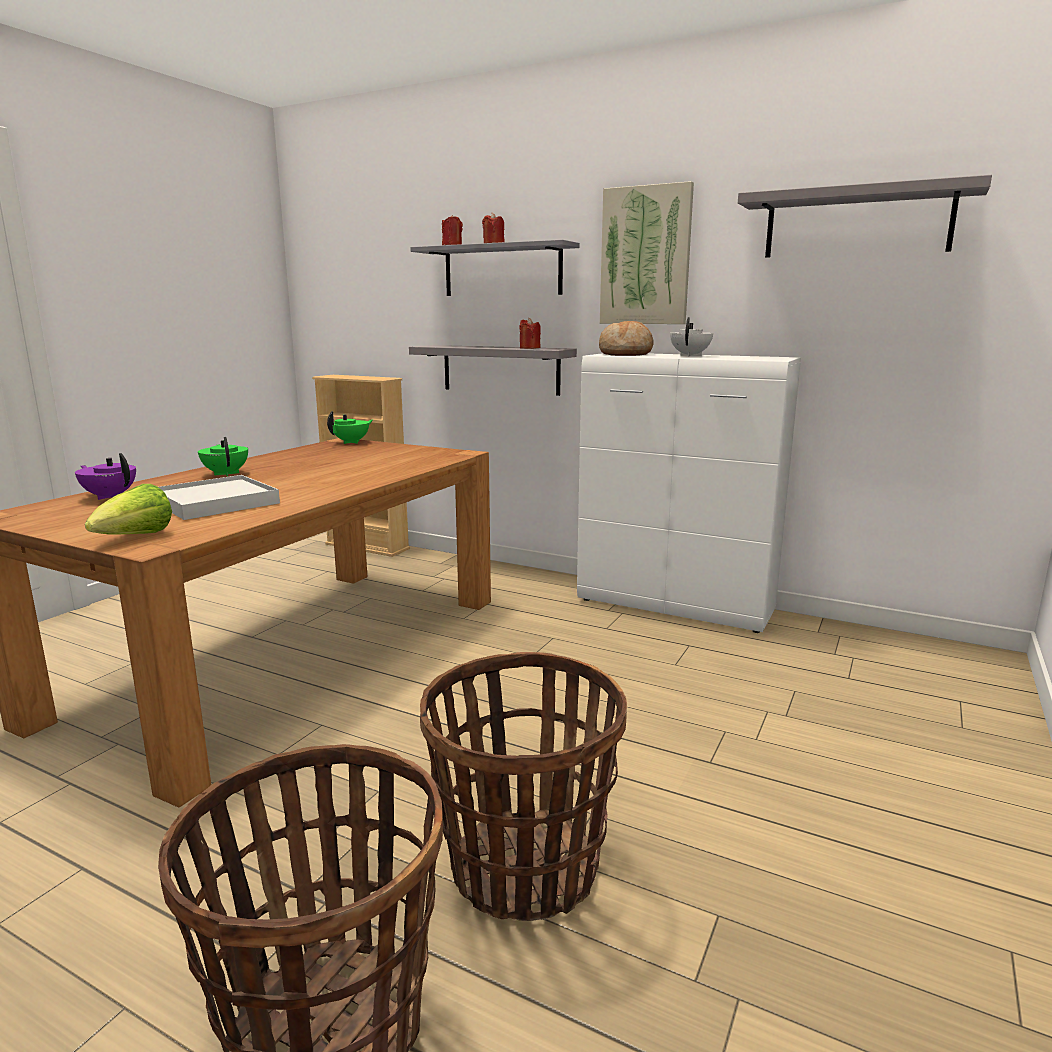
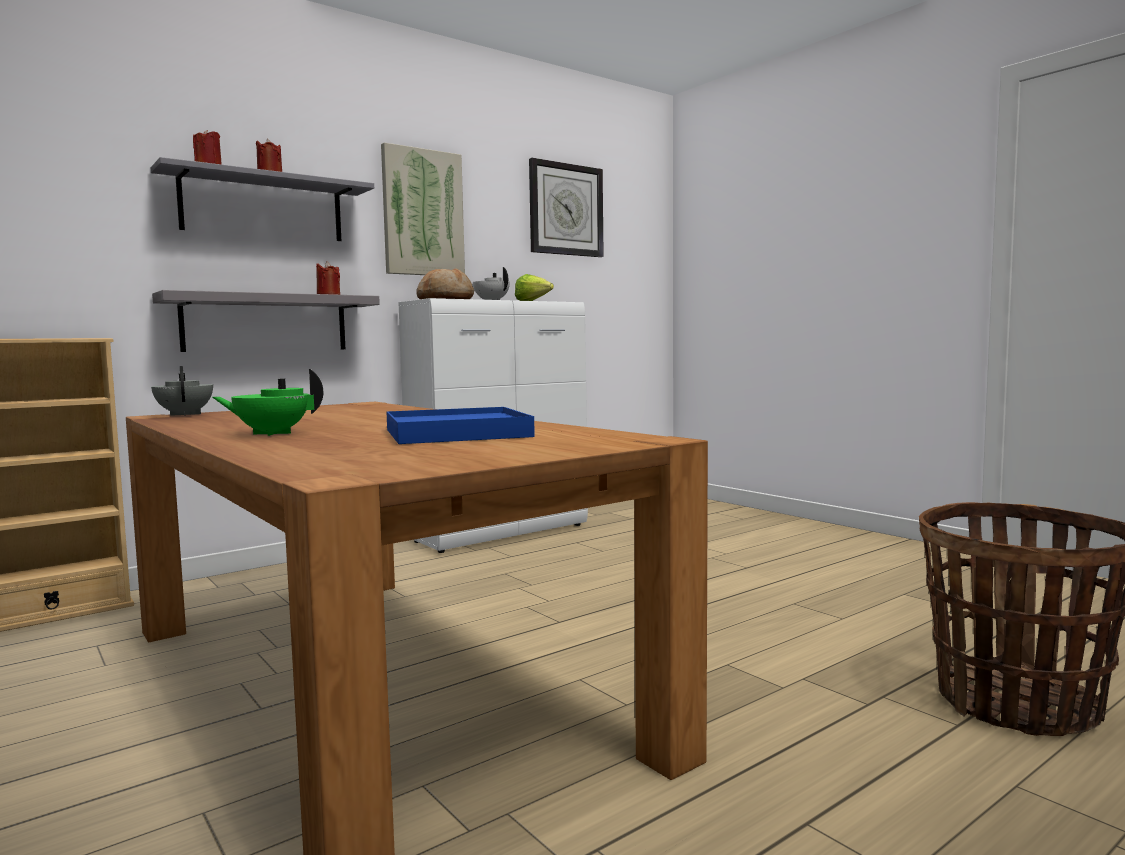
camera: 65 degrees left, 10 degrees down
(110, 496) = (314, 454): purple teapot -> none
(135, 537) = (599, 443): lettuce -> lettuce (533, 302)
(216, 502) = (457, 433): white tray -> blue tray
(352, 442) = (185, 414): green teapot -> grey teapot
(523, 869) = (852, 630): basket -> none
(857, 223) = (566, 210): grey shelf -> wall clock

